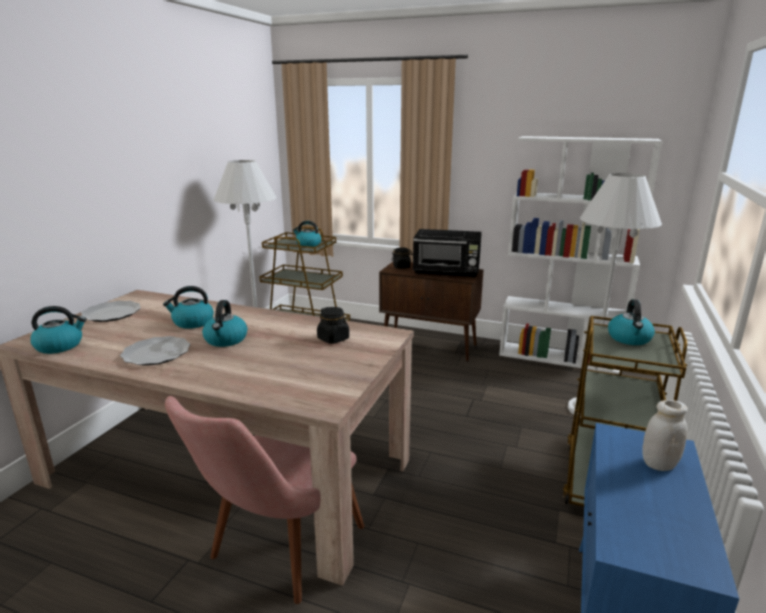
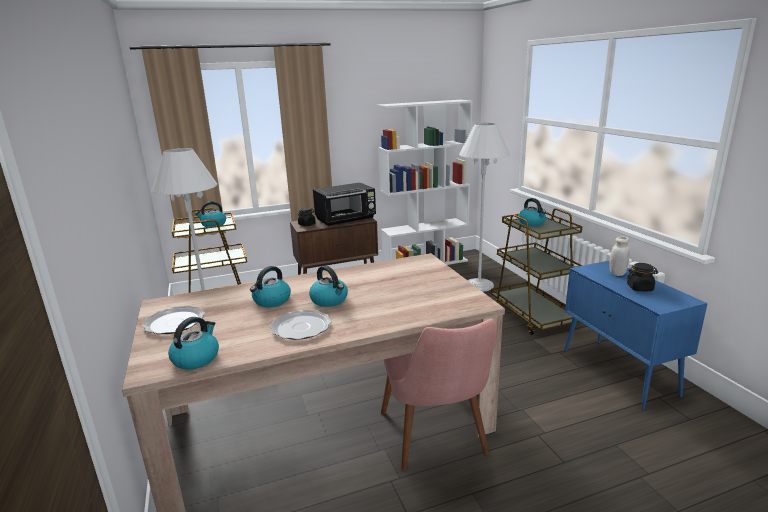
camera: 40 degrees left, 0 degrees up
(333, 339) = (398, 273): black jar -> black jar (640, 288)

